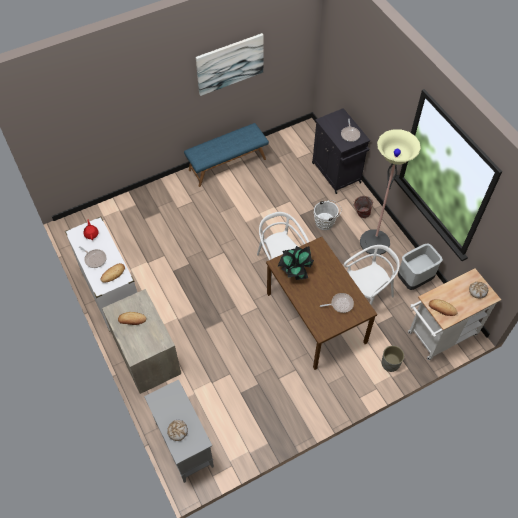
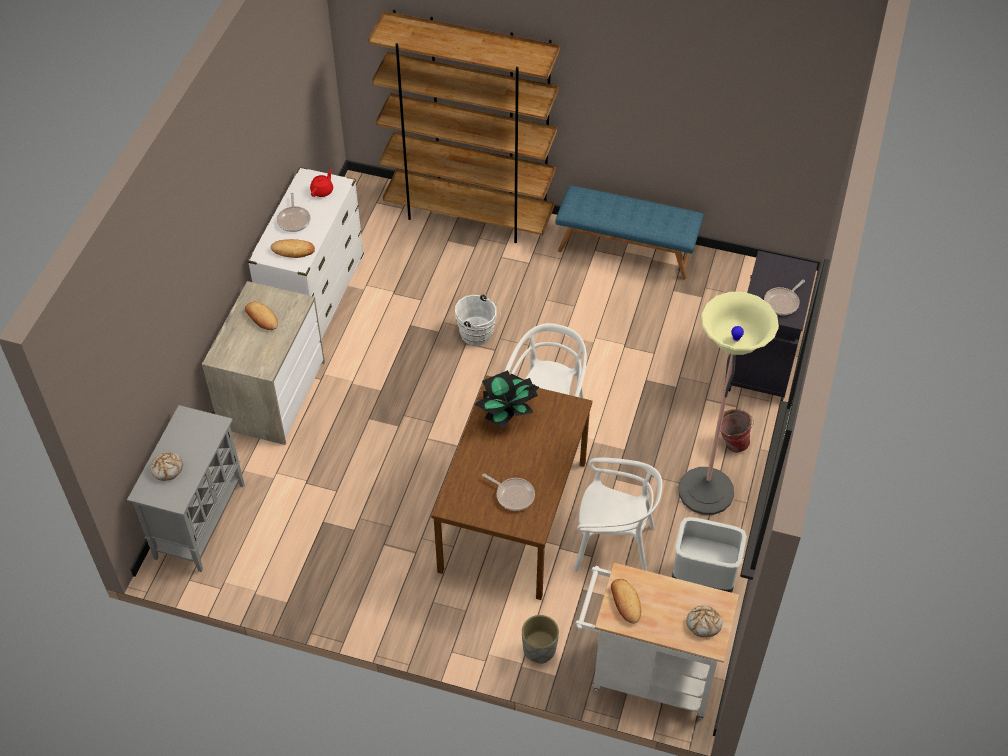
camera: 45 degrees right, 5 degrees down
(140, 199) = (469, 215): none -> brown bookcase
(230, 64) = (676, 87): picture -> none
(326, 222) = (670, 415): white bucket -> white bucket (478, 334)

